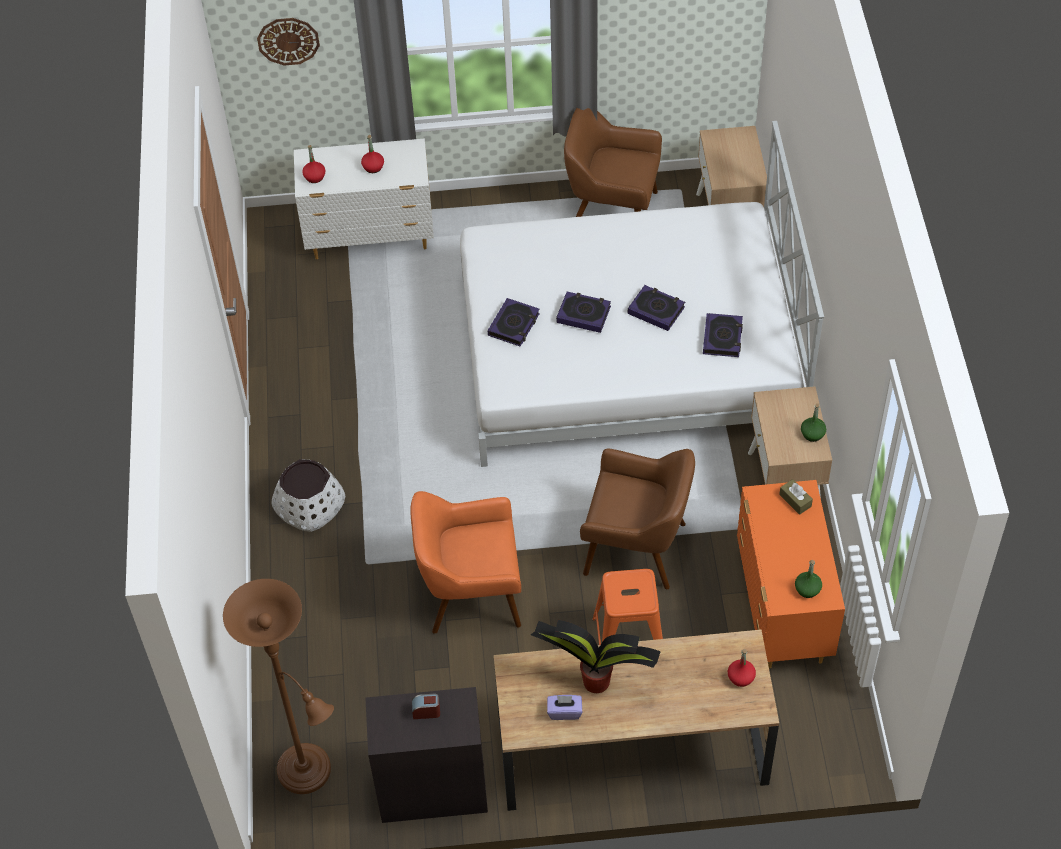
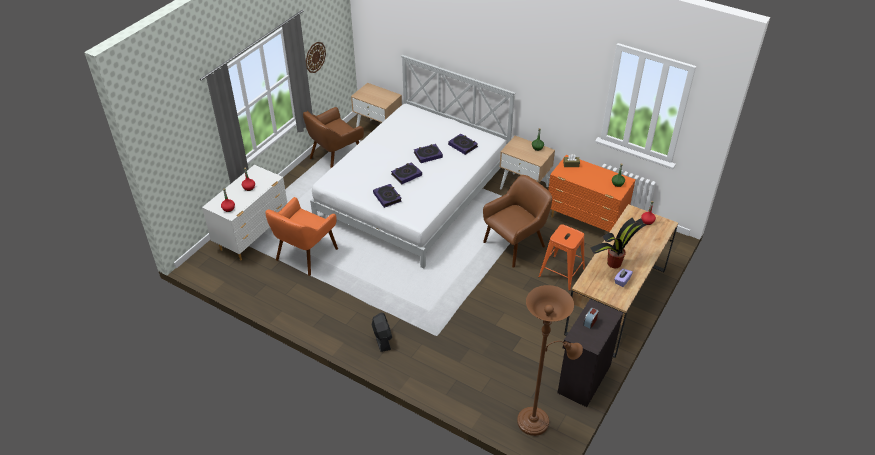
camera: 55 degrees left, 10 degrees down
(288, 40) = (179, 141): wall clock -> wall clock (315, 57)
(309, 505) = (382, 338): white planter -> black fan
(470, 593) = (488, 308): orange armchair -> orange armchair (305, 254)

